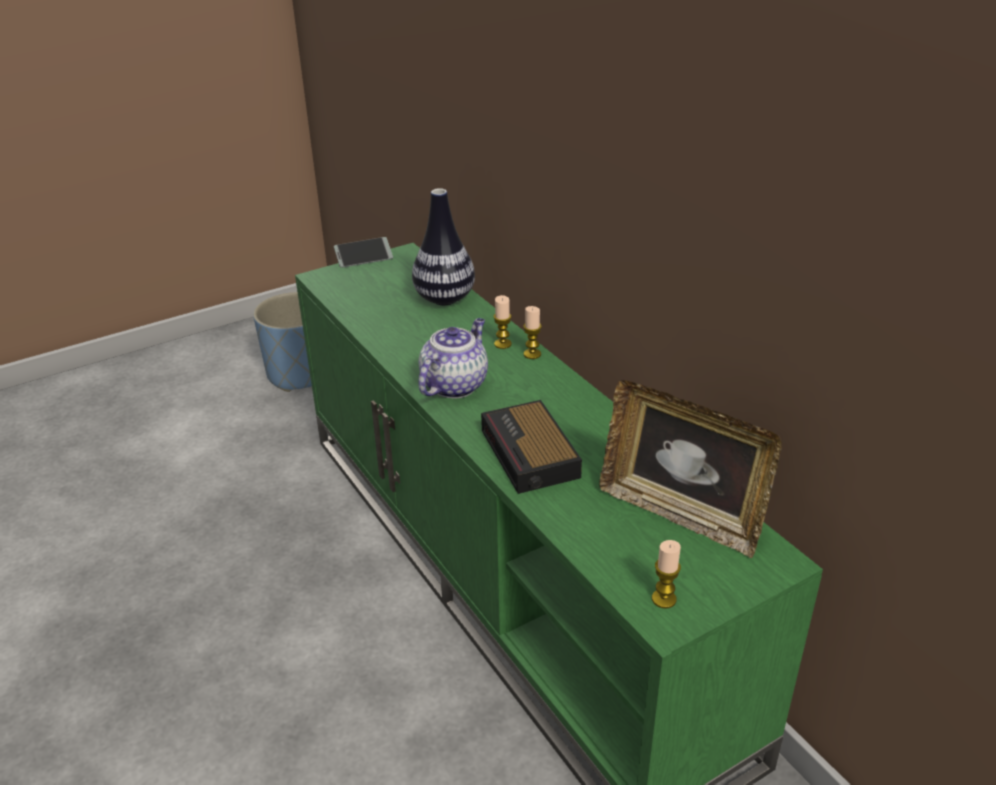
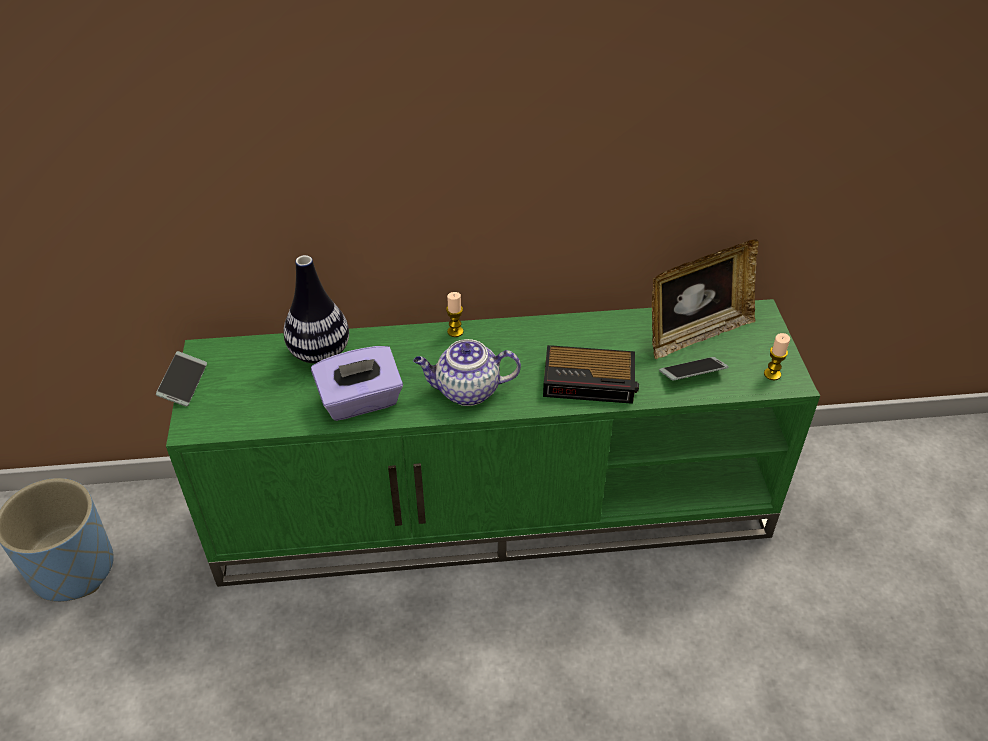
camera: 65 degrees left, 10 degrees up
(400, 336) = (360, 401): none -> purple tissue box
(454, 384) = (466, 391): teapot -> teapot turned 60 degrees counterclockwise
(502, 344) = (426, 342): candle -> none
(605, 527) = (692, 373): none -> phone

